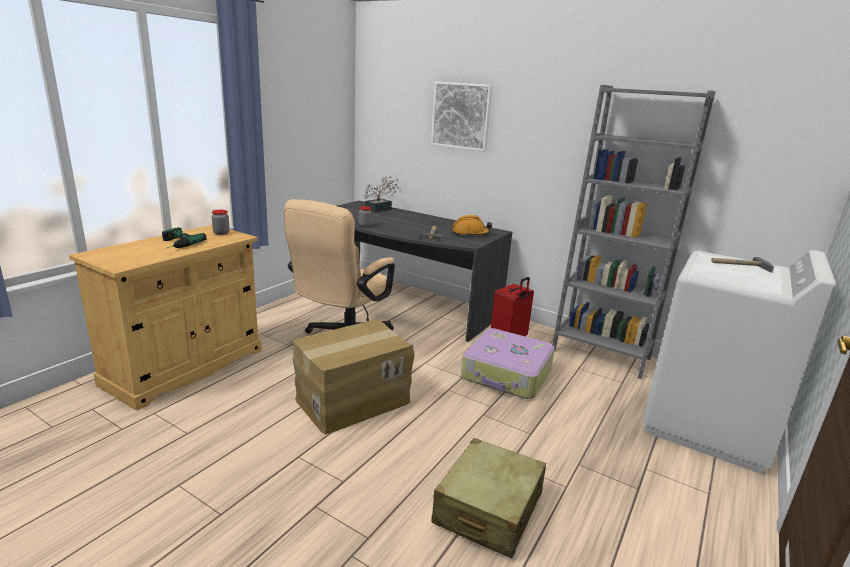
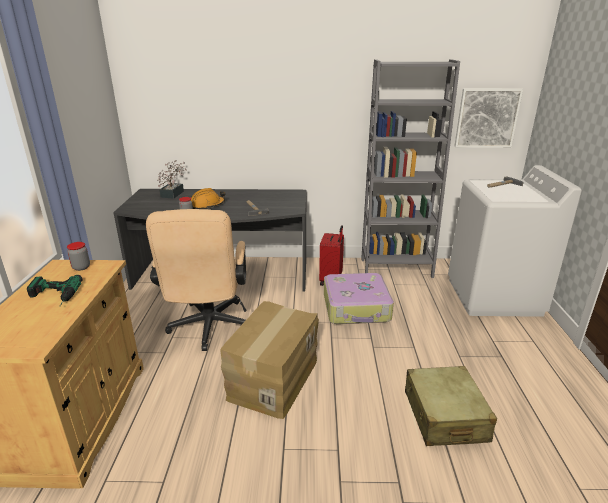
camera: 30 degrees left, 5 degrees up
(461, 116) = (240, 94): picture -> picture (487, 118)
(470, 233) = (281, 200): orange hard hat -> orange hard hat (207, 205)

